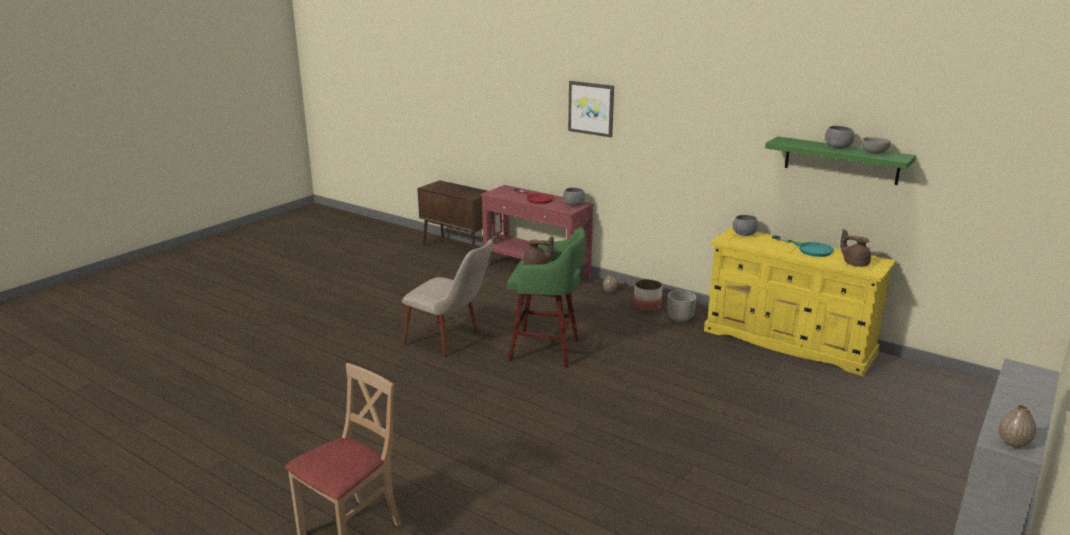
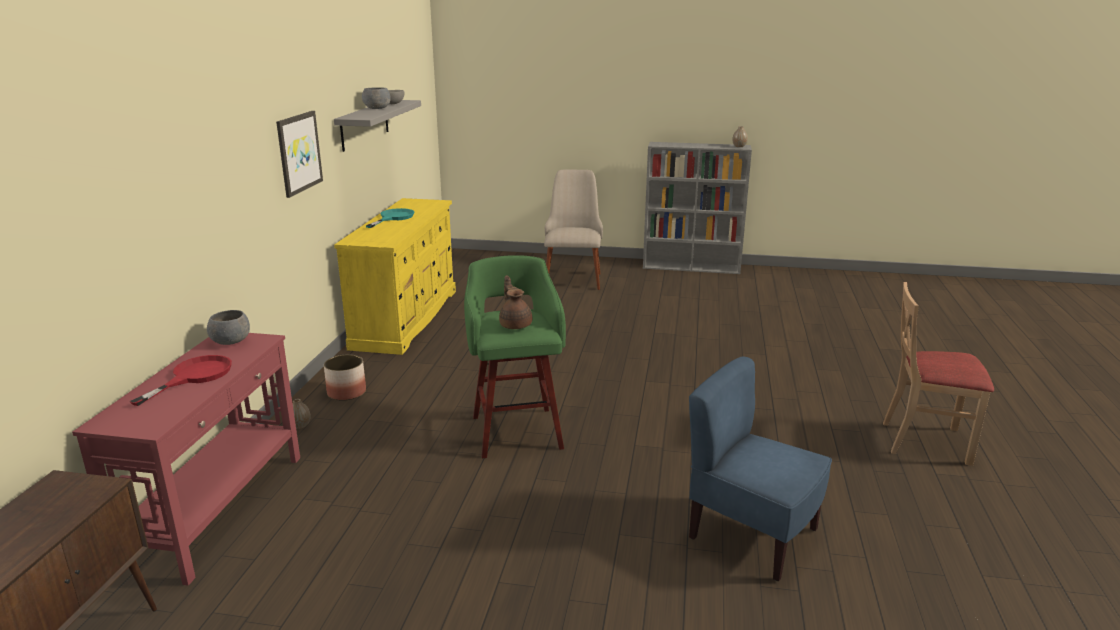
camera: 115 degrees left, 0 degrees up
(357, 394) = (751, 535): none -> blue chair
(452, 341) = (545, 509): beige chair -> beige chair (573, 277)
(591, 108) = (177, 168): picture -> picture (298, 153)
(679, 320) = (378, 369): grey planter -> none
(744, 234) = (360, 238): grey bowl -> none
(841, 160) = (365, 124): green shelf -> grey shelf
(854, 263) = (421, 206): brown teapot -> none

